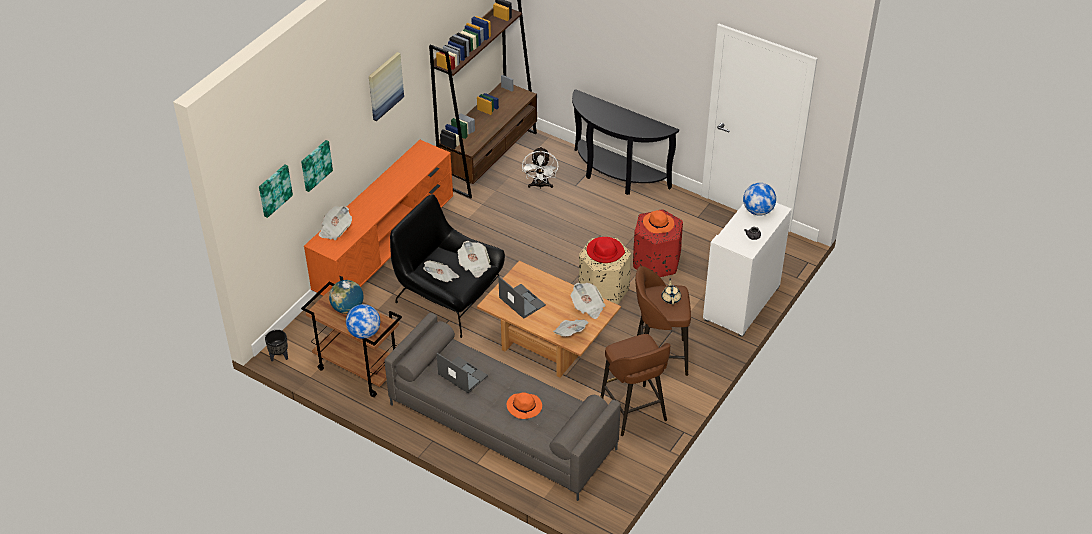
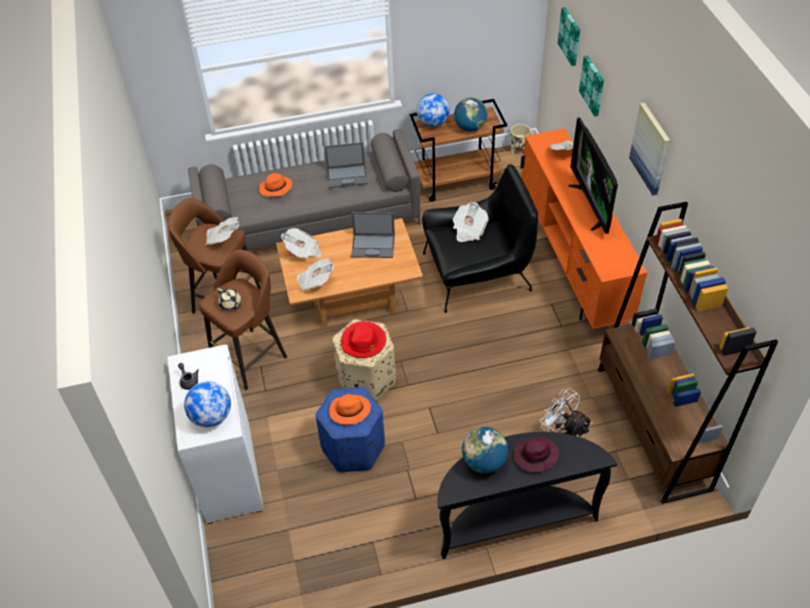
camera: 135 degrees right, 5 degrees up
(279, 356) = (519, 151): black planter -> beige planter
(381, 190) = (591, 205): none -> television
(474, 265) = (459, 257): newspaper -> newspaper (223, 238)
(607, 115) = (535, 456): none -> purple hat
(634, 129) = (484, 462): none -> globe
(656, 262) = (353, 447): red ottoman -> blue ottoman

